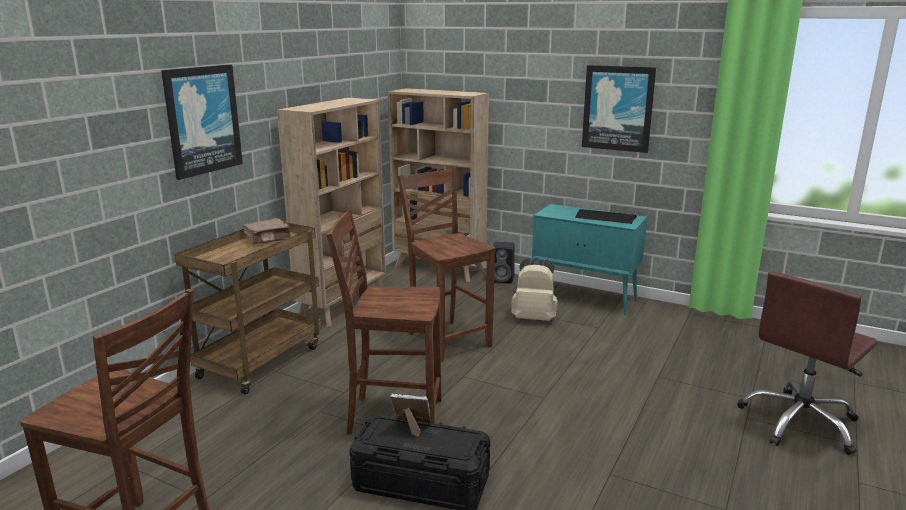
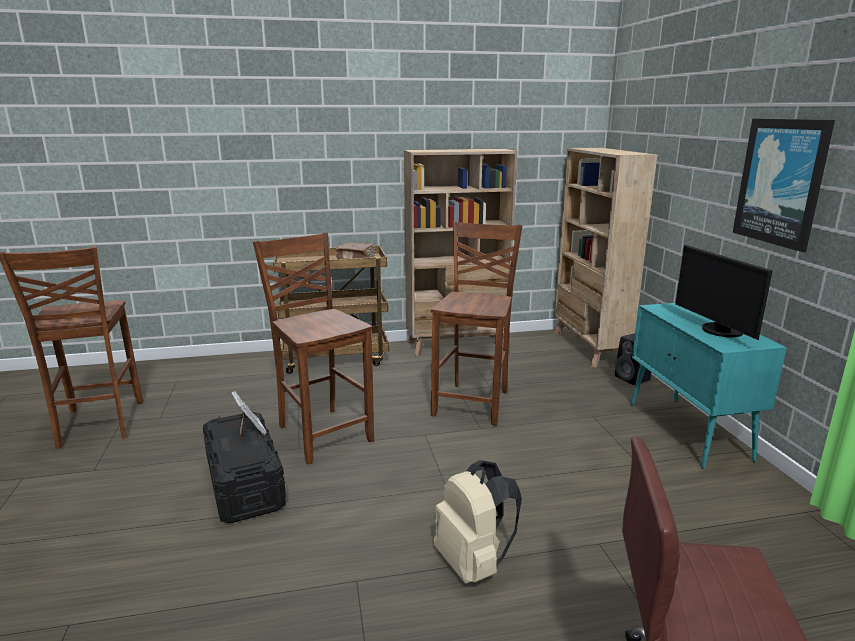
camera: 50 degrees right, 0 degrees up
(202, 120) = (322, 150): picture -> none
(534, 318) = (587, 423): beige backpack -> beige backpack (473, 563)
(605, 217) = (718, 331): keyboard -> monitor

